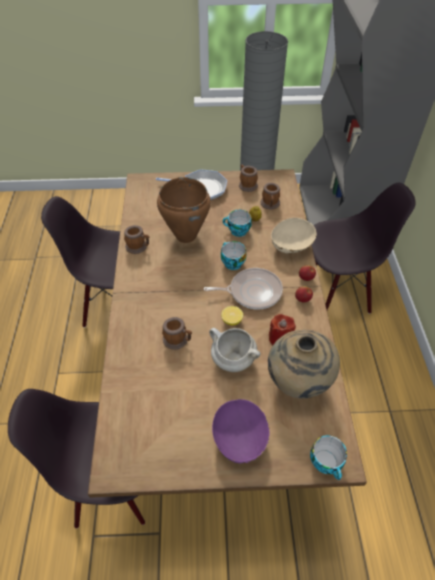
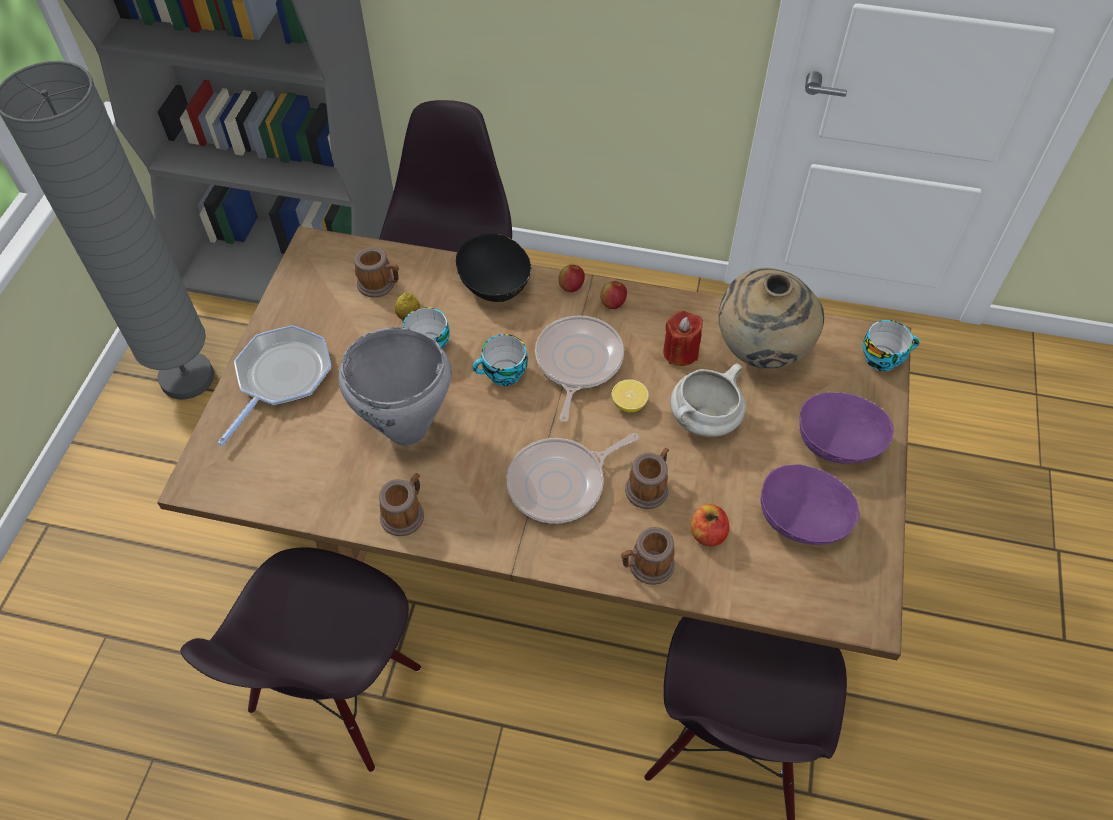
camera: 75 degrees left, 5 degrees up
(153, 373) = (707, 533): none -> apple
(170, 301) = (561, 483): none -> frying pan
(175, 424) = (802, 519): none -> purple bowl
(185, 236) = (407, 429): brown cooking pot -> grey cooking pot
(246, 184) = (307, 304): mug -> mug (646, 566)
(291, 246) = (495, 285): beige bowl -> black bowl

